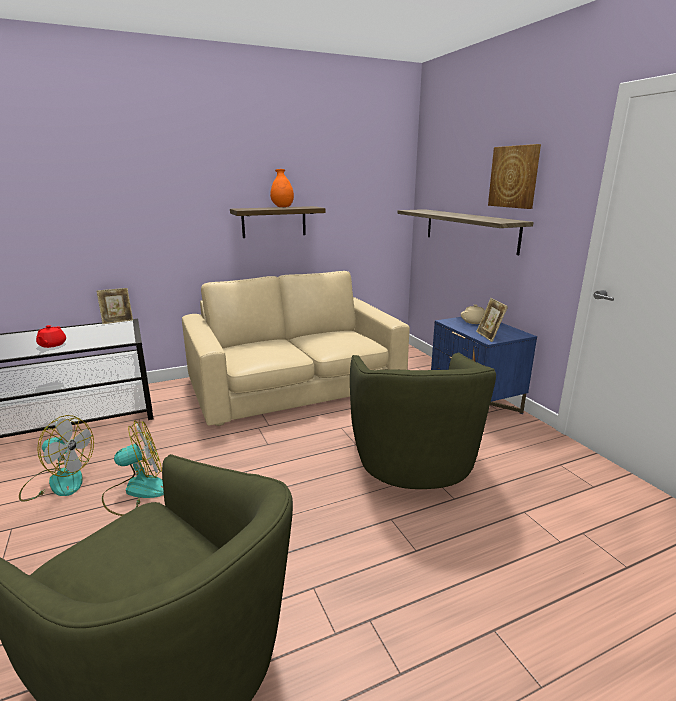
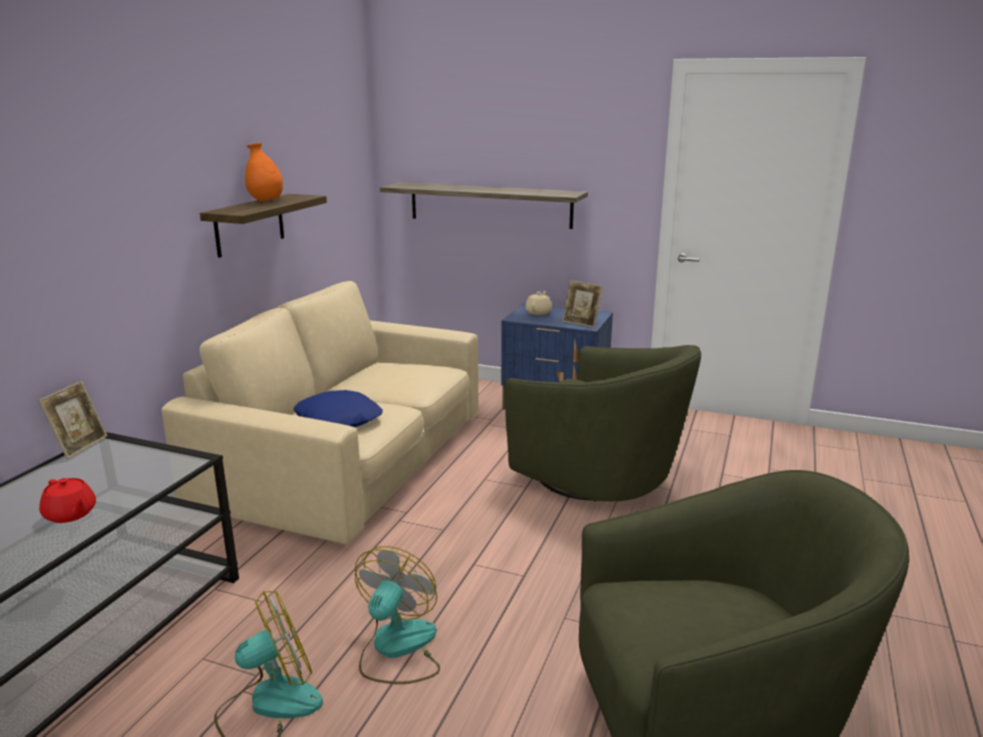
camera: 45 degrees left, 0 degrees up
(256, 350) = (339, 419): none -> blue pillow
(514, 177) = (553, 143): picture -> none

